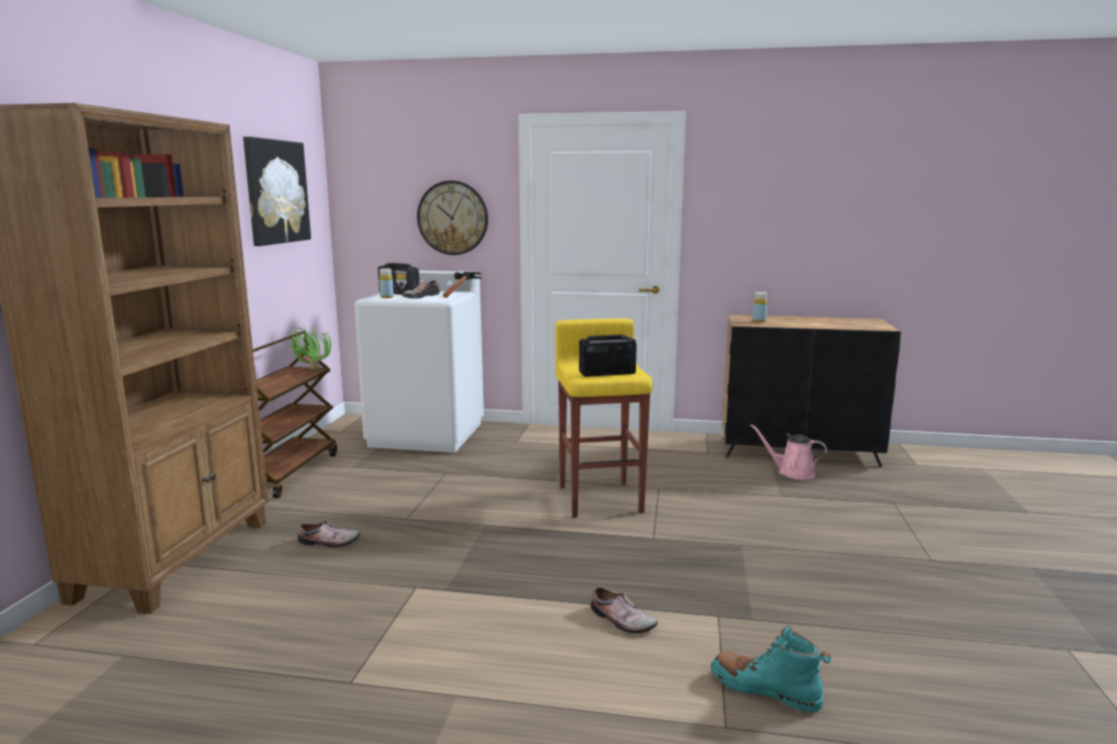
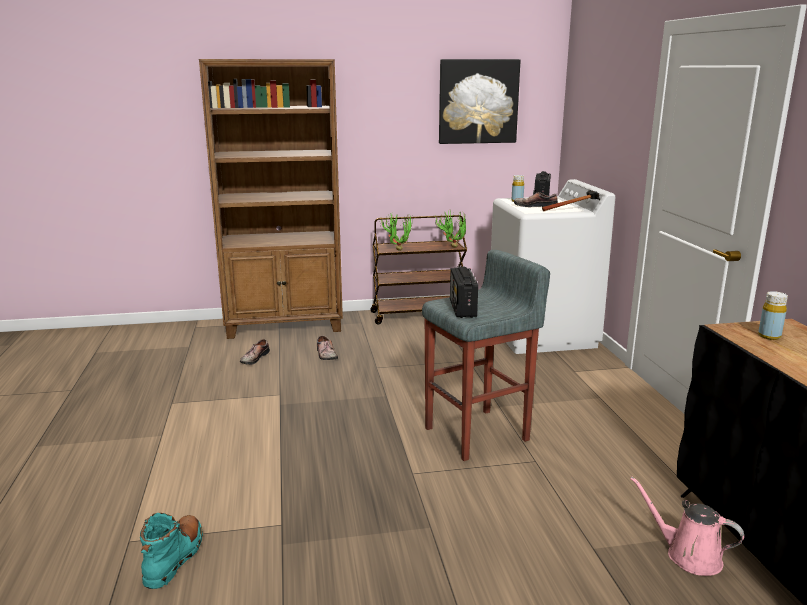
camera: 70 degrees right, 5 degrees up
(272, 389) = (397, 249): none -> potted plant
(453, 218) = (614, 134): wall clock -> none
(601, 498) = (478, 434): yellow stool -> grey stool
(606, 373) = (462, 309): radio -> radio turned 150 degrees counterclockwise
(621, 620) = (260, 478): shoe -> shoe (254, 358)
(792, 472) = (688, 556): pink watering can -> pink watering can turned 60 degrees counterclockwise

